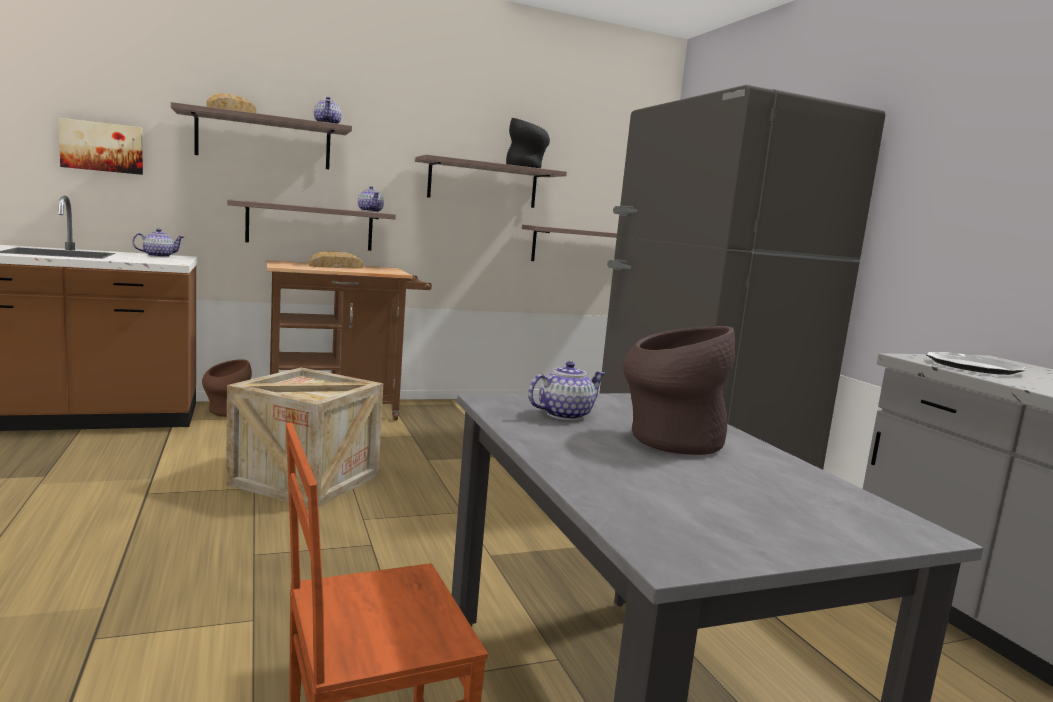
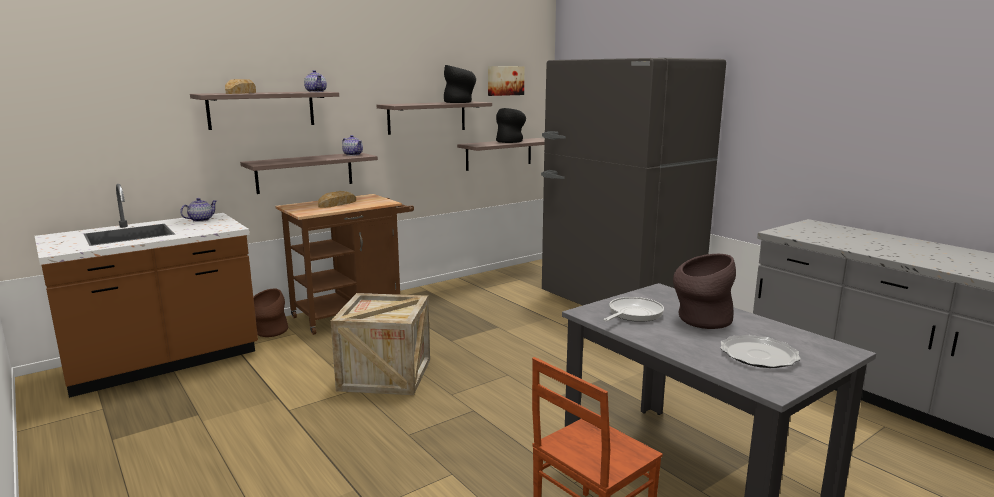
camera: 15 degrees left, 5 degrees up
(102, 147) = (133, 135): picture -> picture (505, 80)
(564, 414) = (633, 314): teapot -> frying pan
(594, 230) = (510, 141): none -> black vase
(973, 367) = (811, 234): plate -> plate (758, 354)

